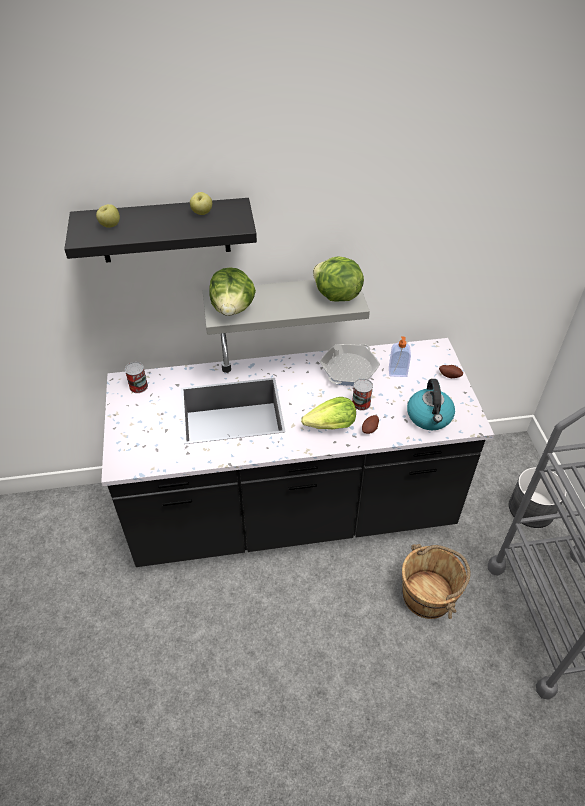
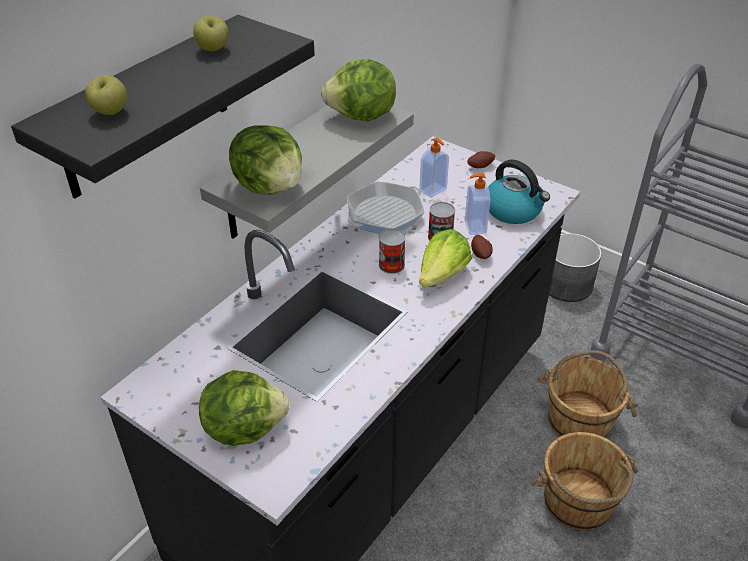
camera: 45 degrees left, 5 degrees down
(138, 386) = (168, 382): can -> can (391, 265)
(140, 431) = (244, 427): none -> lettuce
(349, 369) = (384, 214): frying pan -> frying pan turned 60 degrees clockwise
(366, 637) = (578, 503): none -> brown bucket
(389, 411) = (474, 227): none -> soap dispenser

